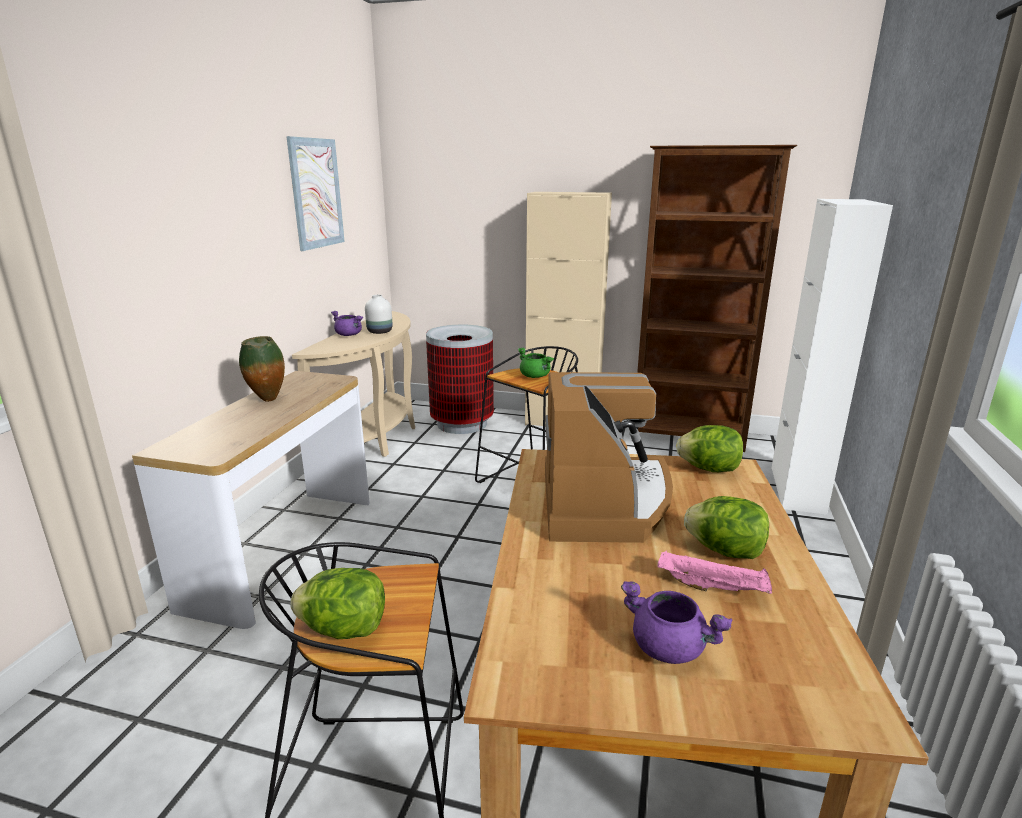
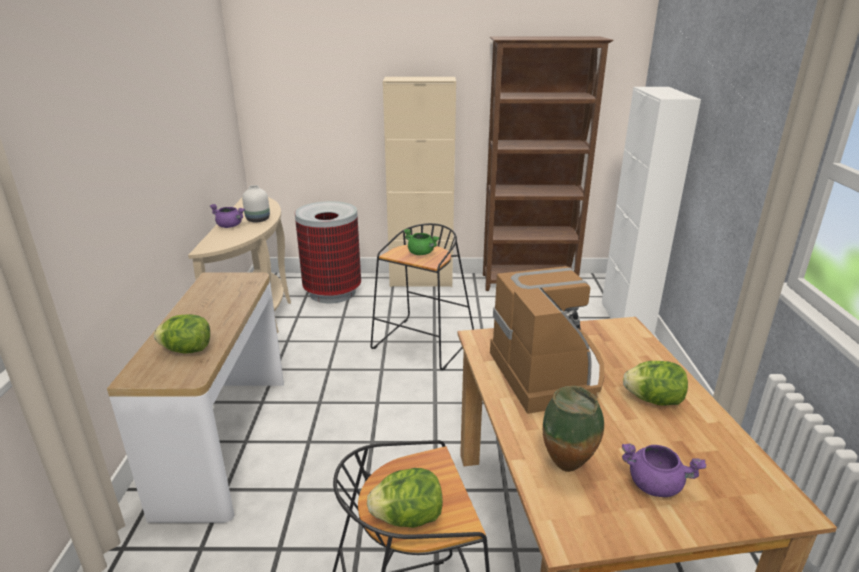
camera: 15 degrees left, 5 degrees up
(268, 400) = (200, 310): vase -> vase (567, 469)
(316, 193) = (187, 93): picture -> none
(709, 469) = (608, 330): lettuce -> lettuce (187, 350)
(713, 588) = (660, 431): pink tray -> none

